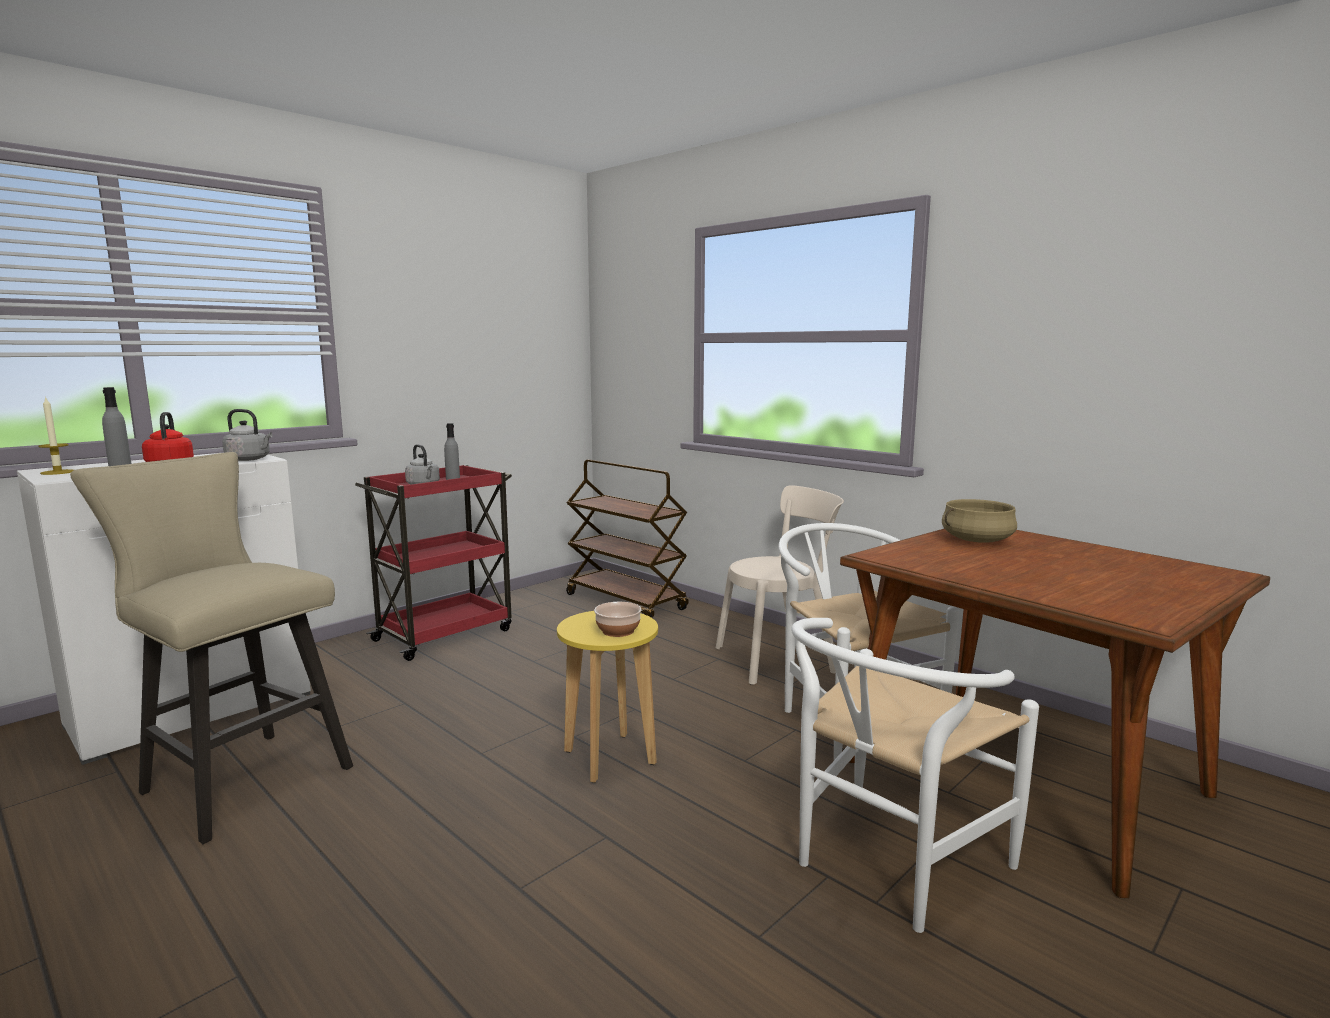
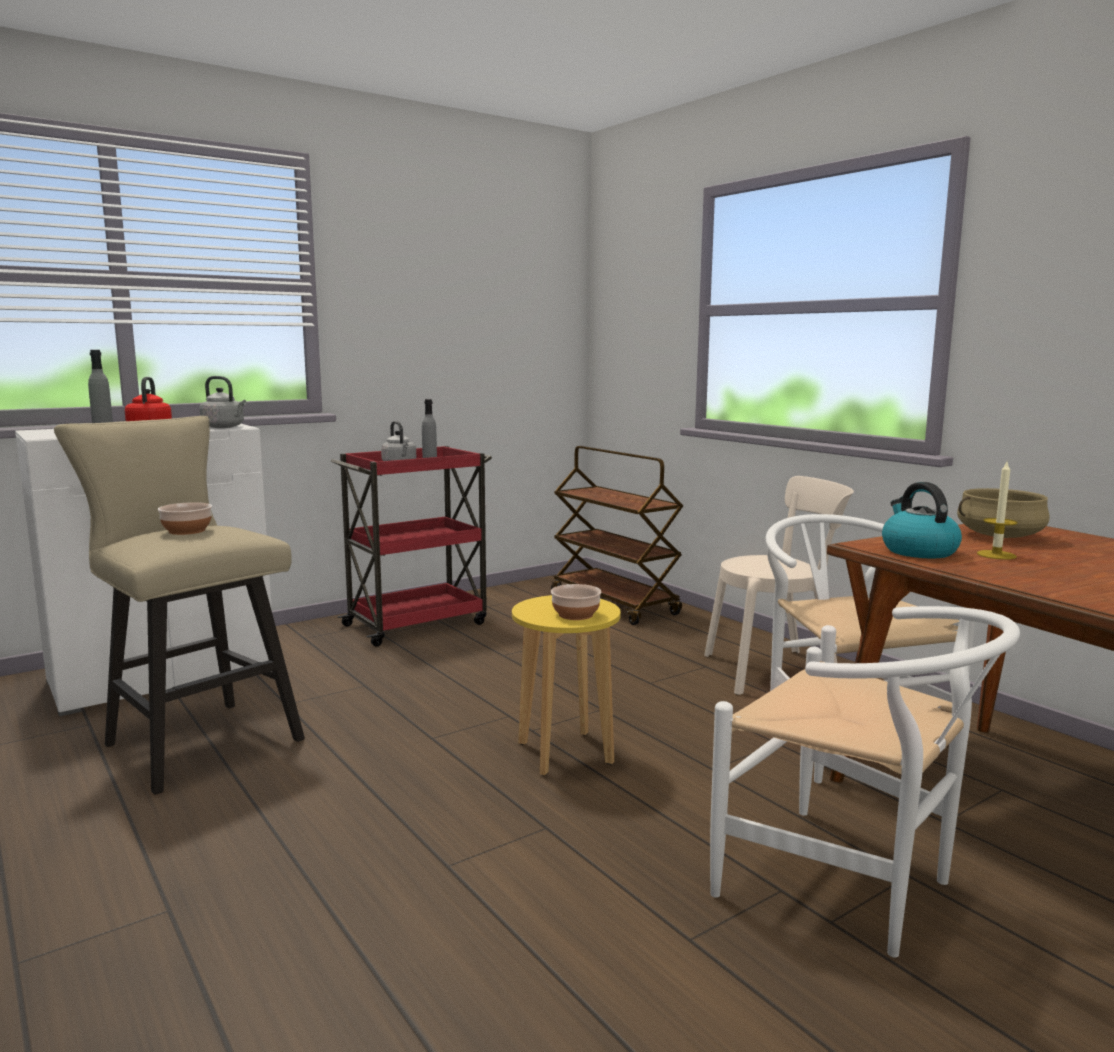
camera: 10 degrees right, 0 degrees up
(58, 472) = (49, 432): candle -> candle (996, 555)
(223, 572) = (186, 531): none -> bowl
(888, 866) = (853, 888): white chair -> white chair turned 105 degrees counterclockwise
(918, 560) = (918, 551): none -> kettle

